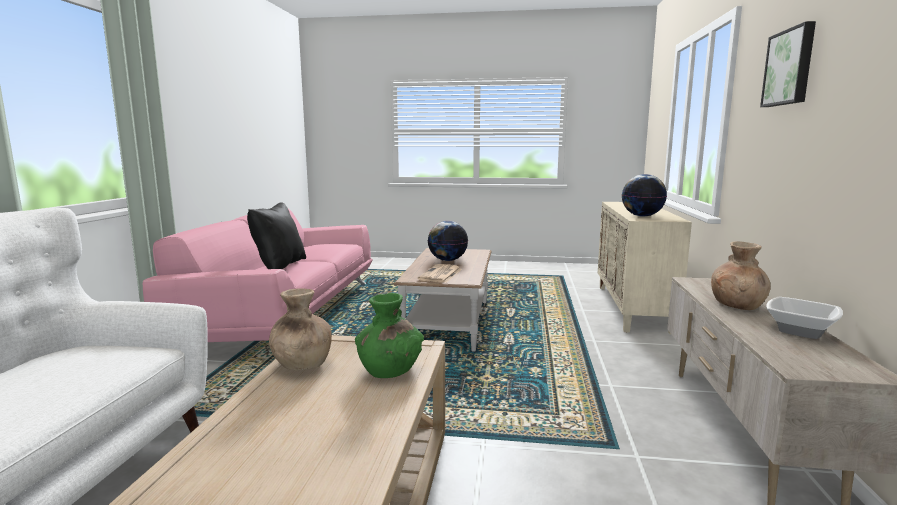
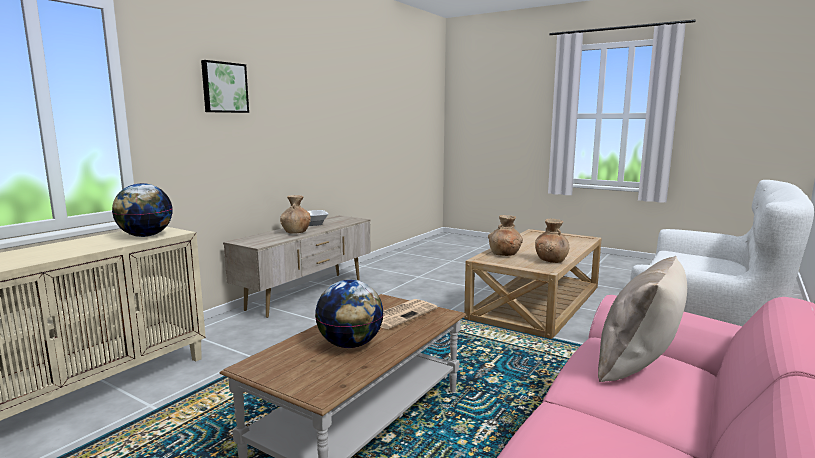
camera: 155 degrees left, 0 degrees up
(279, 266) = (638, 367): black pillow -> beige pillow
(389, 370) = (504, 254): green vase -> brown vase

